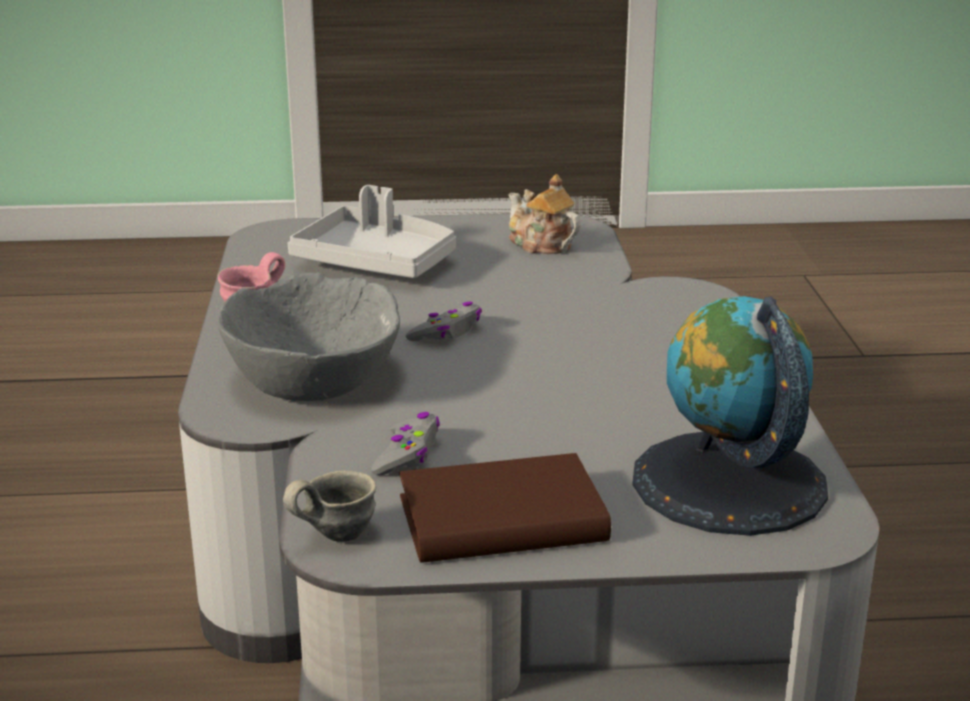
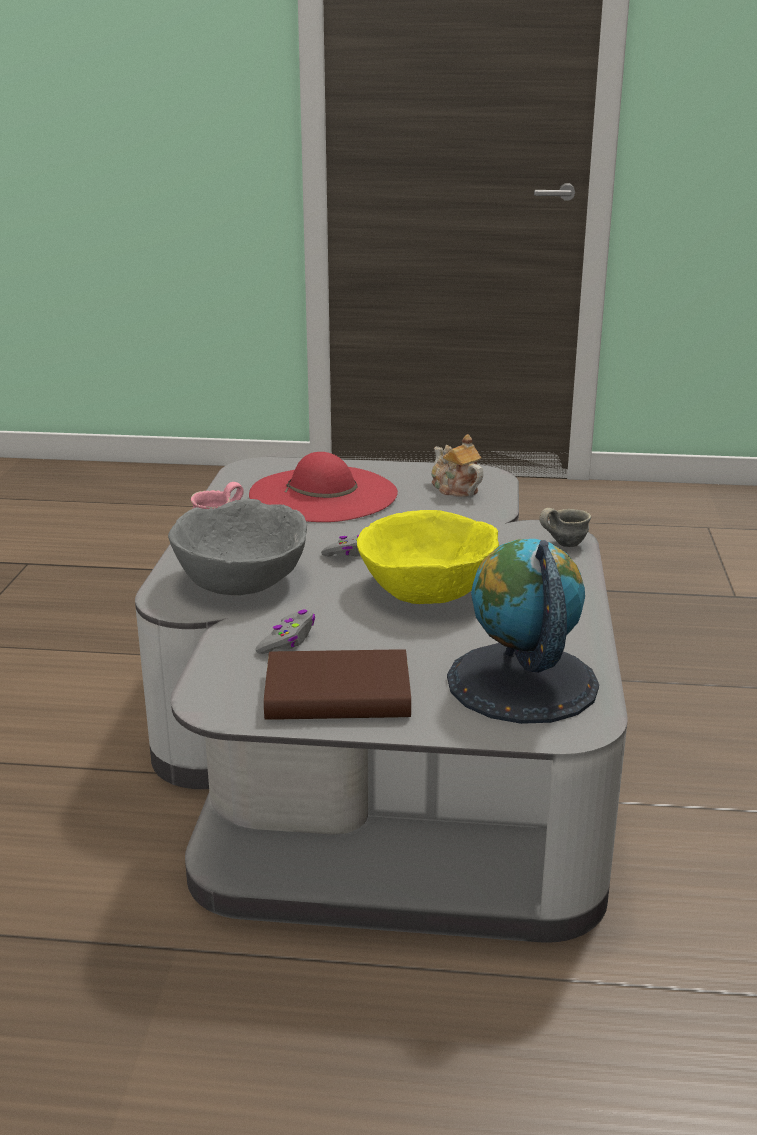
camera: 10 degrees right, 0 degrees up
(333, 535) = (211, 693): grey mug -> grey mug (562, 544)
(377, 262) = (323, 494): grey tray -> red hat
(560, 375) = (427, 590): none -> yellow bowl

